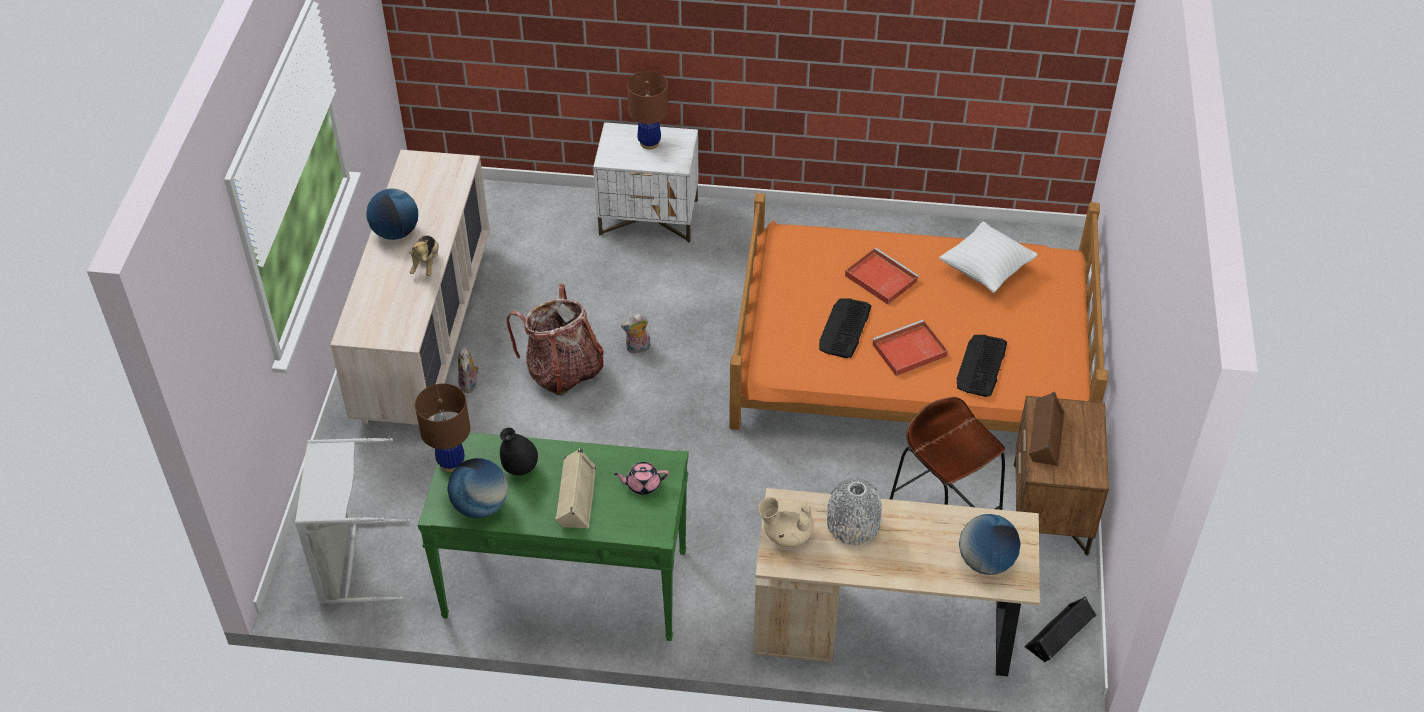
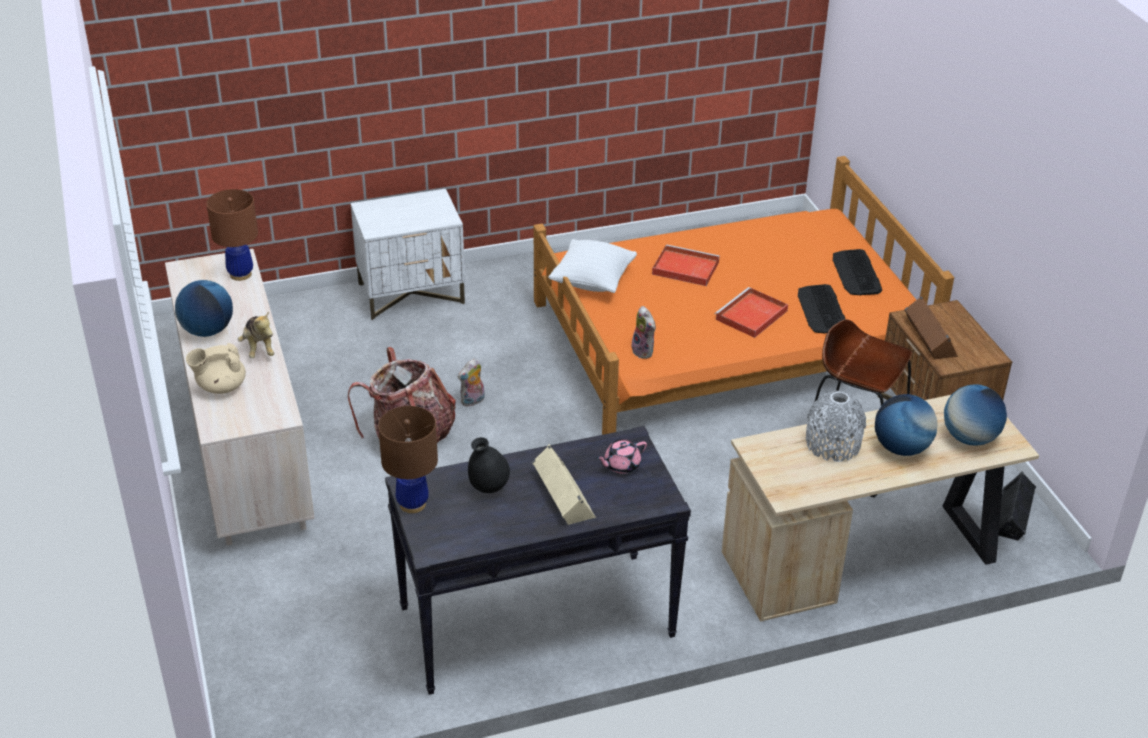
camera: 25 degrees left, 10 degrees down
(352, 562) = (296, 675): grey laundry basket -> none
(470, 384) = (322, 478): plush toy -> plush toy (644, 351)
(480, 506) = (471, 532): globe -> globe (901, 448)
(564, 584) = (536, 622): green console table -> black console table
(649, 143) = (406, 209): brown table lamp -> brown table lamp (240, 274)
(786, 533) = (778, 470): beige teapot -> beige teapot (220, 387)
(844, 328) = (682, 314): keyboard -> keyboard (856, 273)
(986, 270) = (771, 240): white pillow -> white pillow (592, 282)

